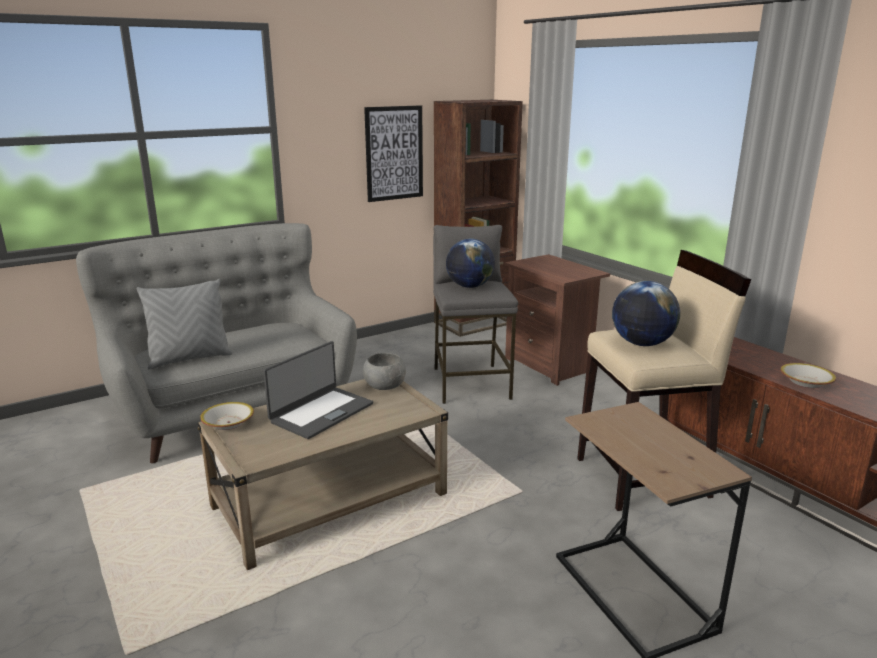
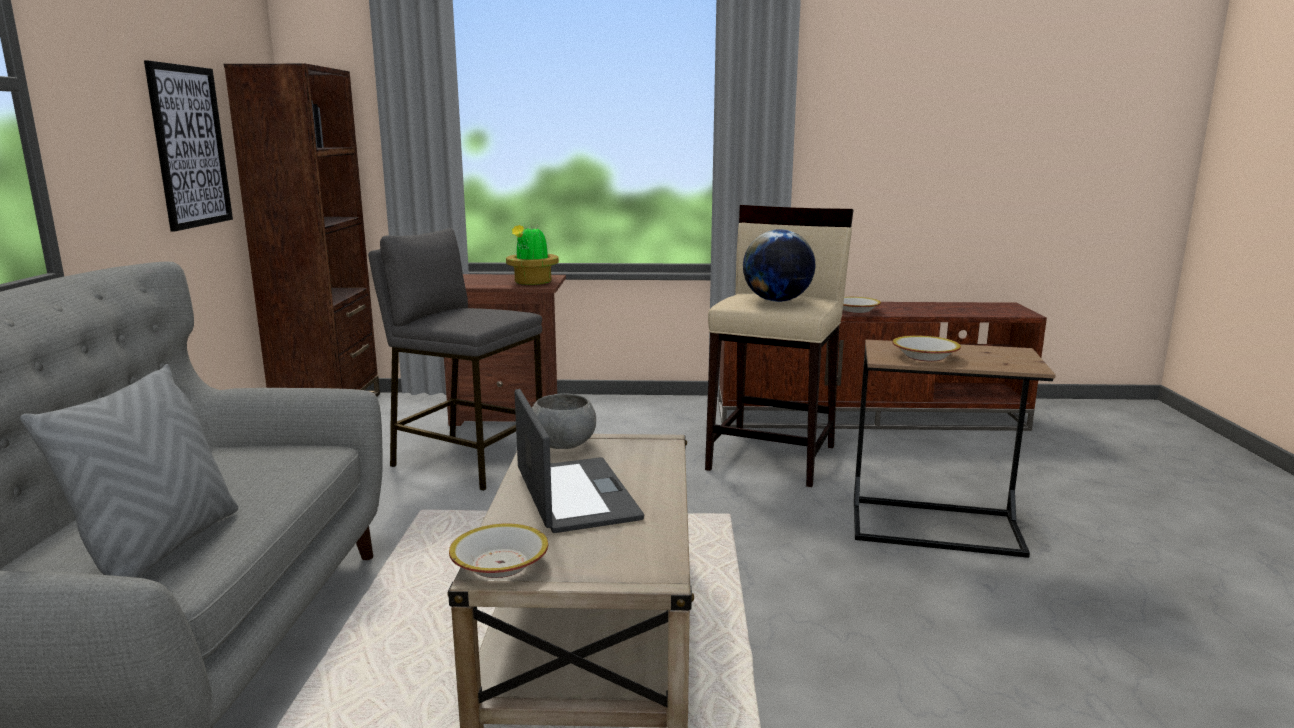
camera: 55 degrees left, 5 degrees down
(469, 286) = (463, 315): globe -> none
(565, 274) = (532, 283): none -> potted plant
(623, 433) = (924, 356): none -> bowl

